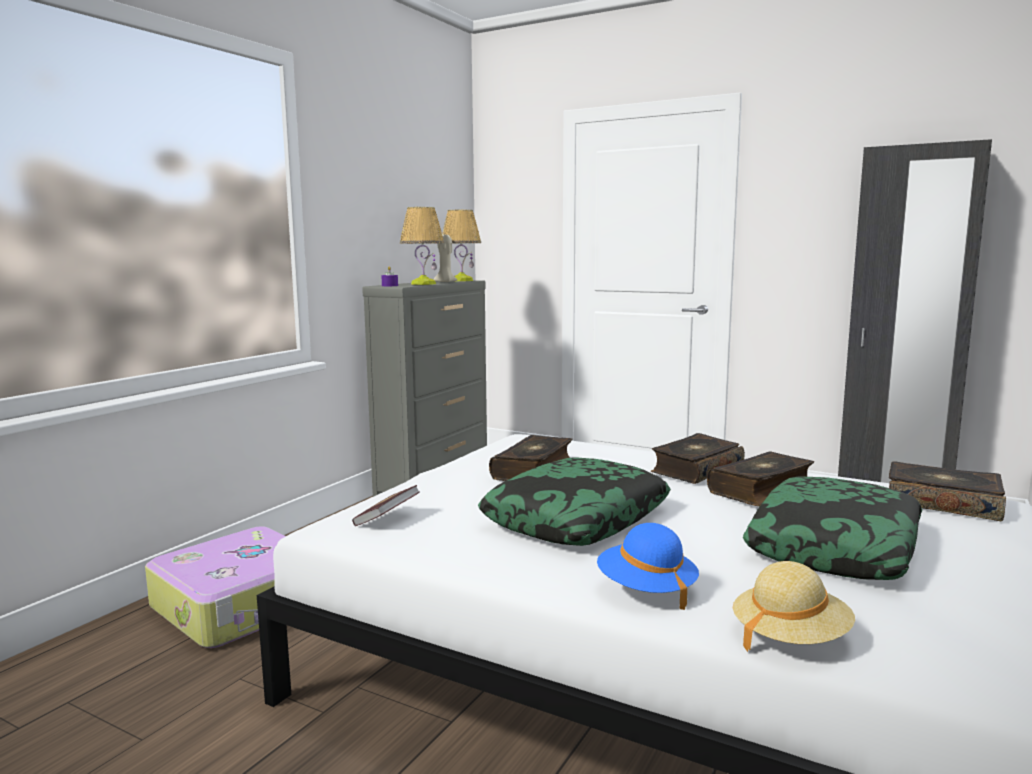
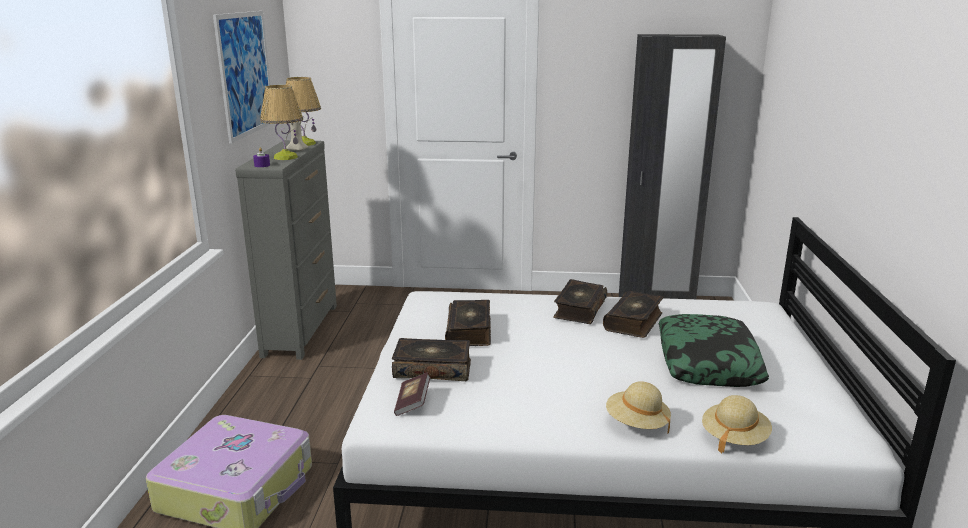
camera: 25 degrees left, 10 degrees up
(399, 199) = (245, 74): none -> picture
(577, 519) = (543, 373): pillow -> none
(646, 590) = (636, 423): blue hat -> beige hat
(942, 503) = (738, 313): book -> book (432, 369)

